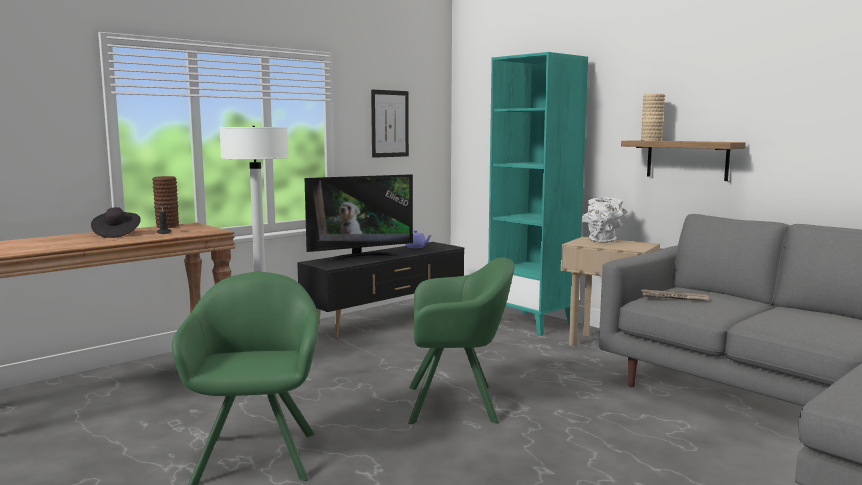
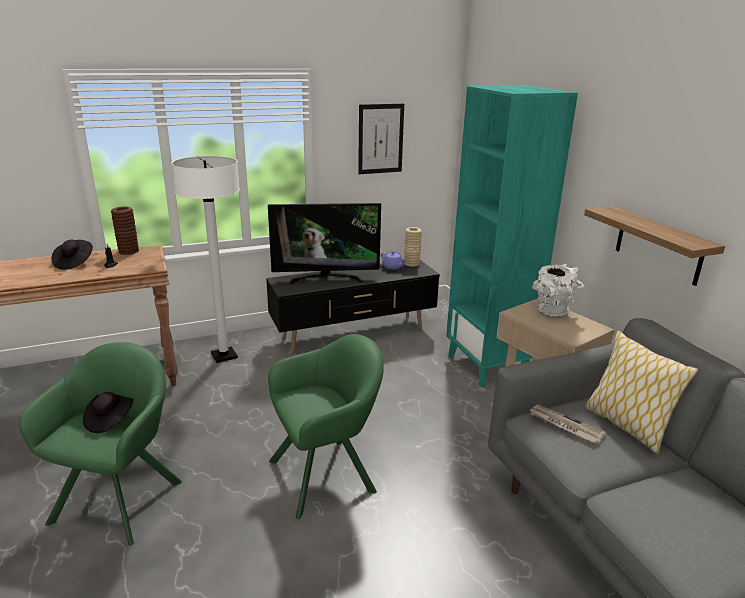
camera: 20 degrees right, 15 degrees up
(252, 352) = (110, 419): none -> black hat
(458, 404) = (328, 474): green armchair -> green armchair turned 45 degrees counterclockwise
(651, 140) = (619, 215): beige vase -> beige vase (411, 263)
(714, 294) = (626, 426): none -> pillow

